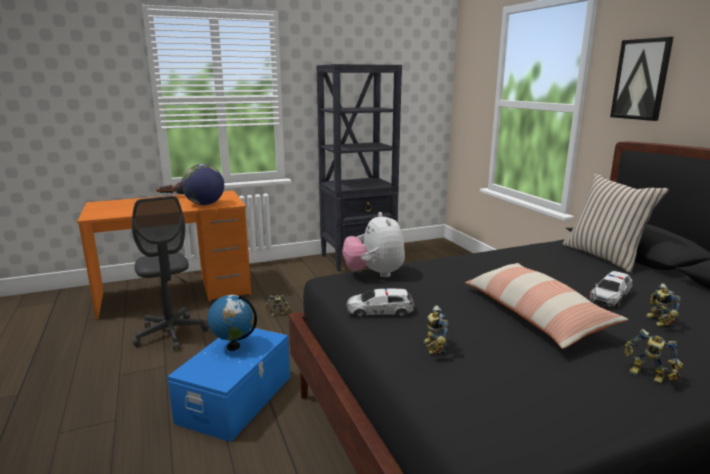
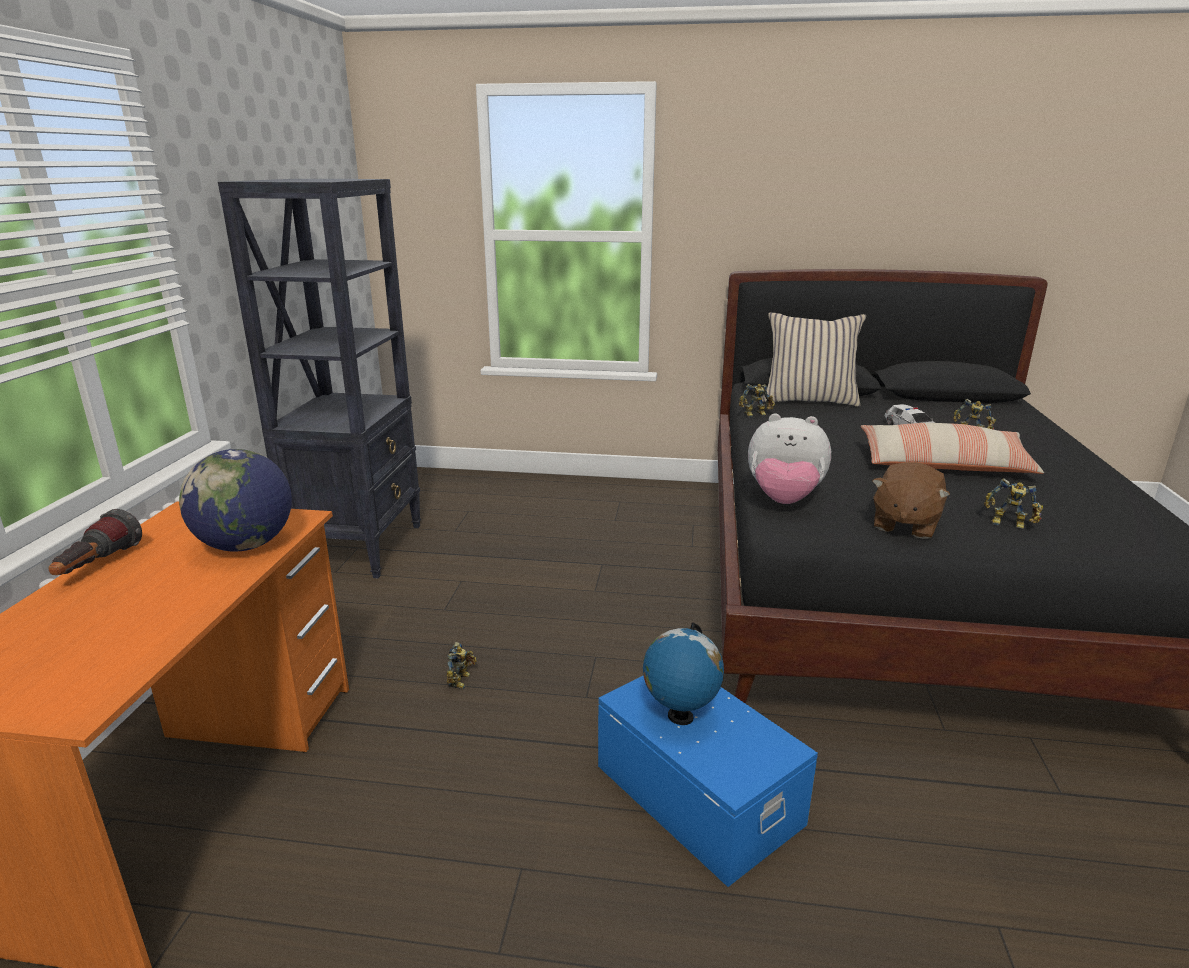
camera: 60 degrees left, 5 degrees up
(171, 334) = (393, 838): grey office chair -> none
(379, 310) = (904, 524): toy car -> brown plush toy
(641, 79) = (735, 199): picture -> none
(648, 376) = (1070, 468): toy robot -> toy robot (756, 415)

